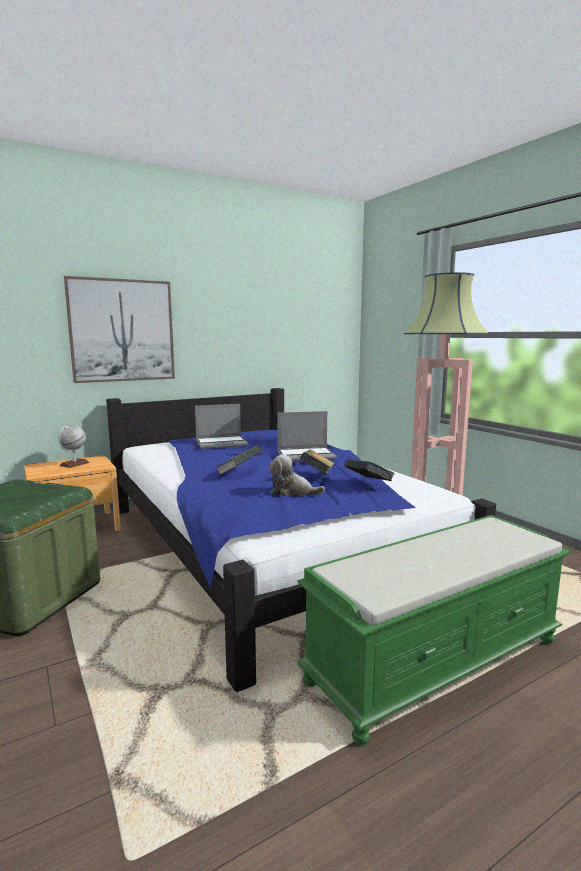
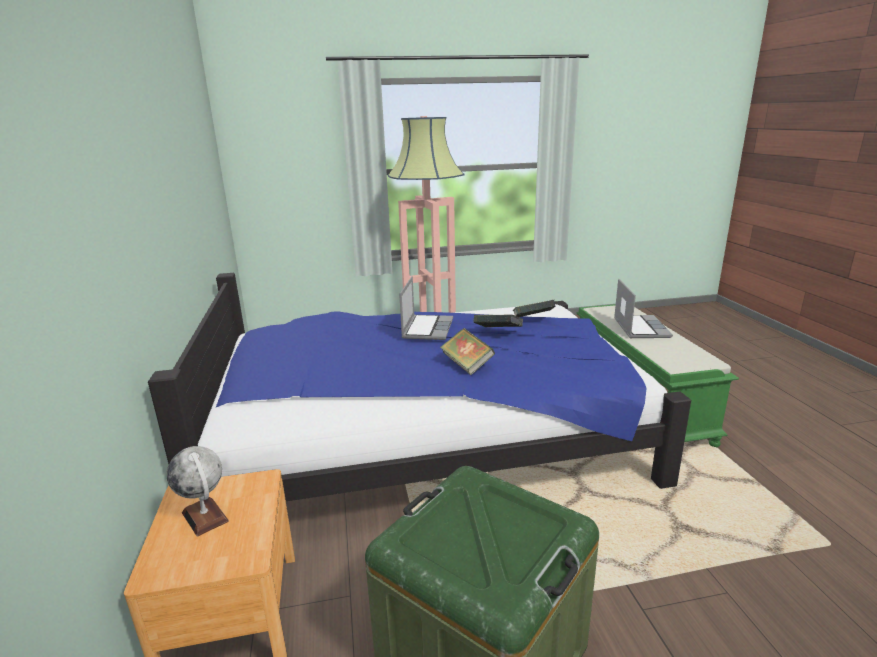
camera: 70 degrees left, 10 degrees up
(122, 330) = (119, 239): picture -> none
(222, 443) = (311, 364): laptop -> laptop (640, 328)
(292, 492) = (540, 350): plush toy -> none

